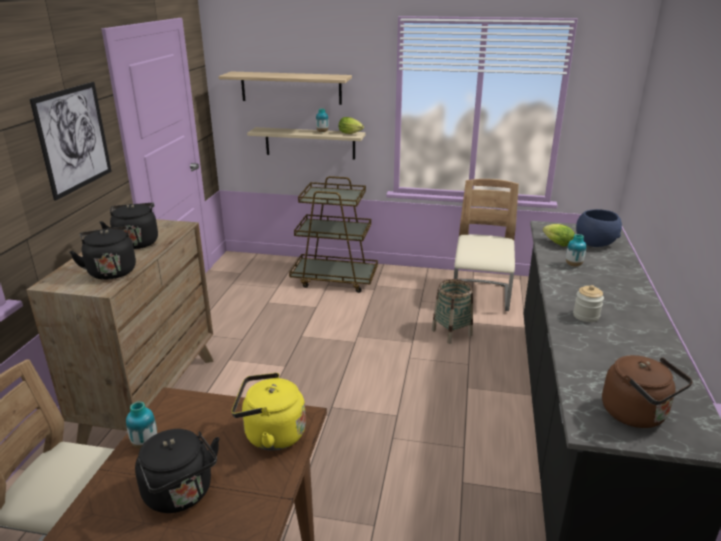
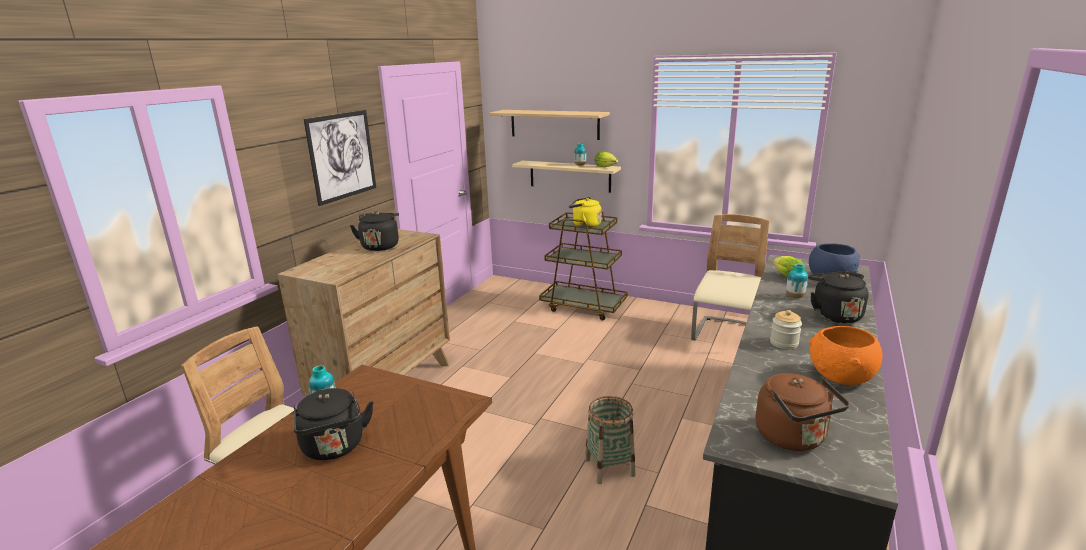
camera: 15 degrees right, 5 degrees down
(111, 271) = (348, 265): black kettle -> black kettle (834, 315)
(270, 435) = (431, 412): yellow kettle -> yellow kettle (584, 225)
(451, 332) = (683, 365): basket -> basket (609, 467)
(648, 346) = (841, 377): none -> orange bowl

